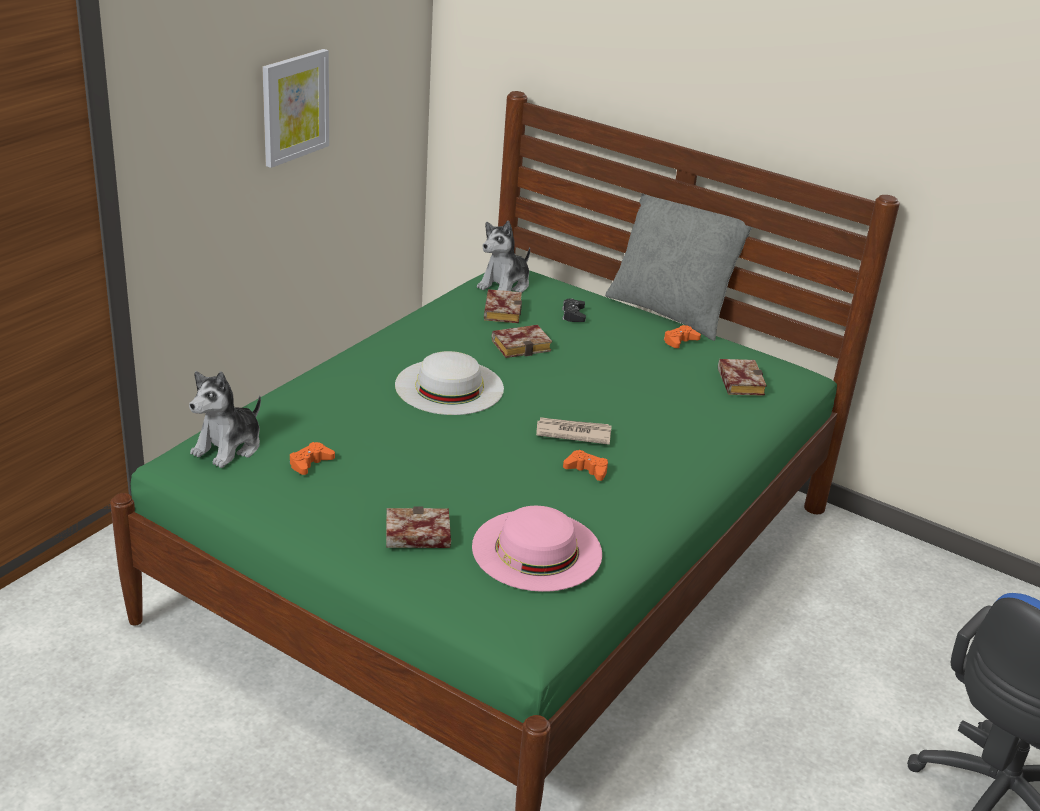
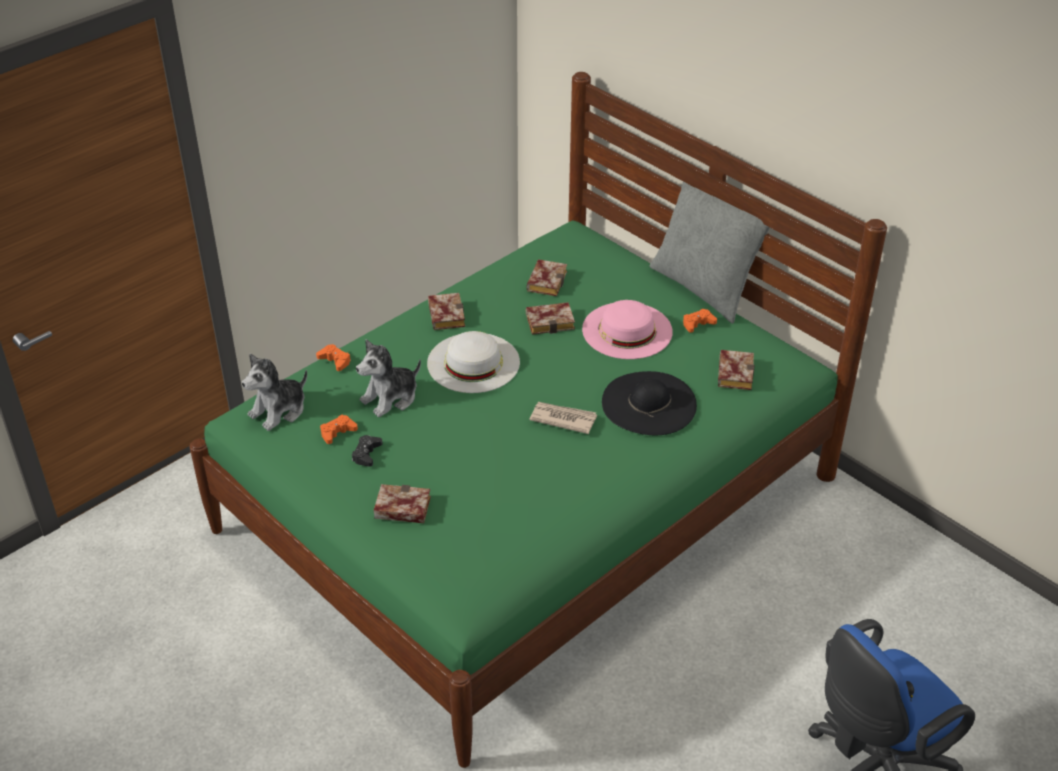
camera: 15 degrees right, 10 degrees up
(294, 107) = (372, 94): picture -> none
(399, 345) = (444, 314): none -> book
(505, 285) = (560, 251): plush toy -> plush toy (390, 398)
(537, 550) = (492, 532): pink hat -> pink hat (627, 330)
(573, 315) = (610, 289): black game controller -> black game controller (366, 454)
(587, 470) = (561, 457): orange game controller -> orange game controller (335, 361)
(661, 413) = (649, 403): none -> black hat

